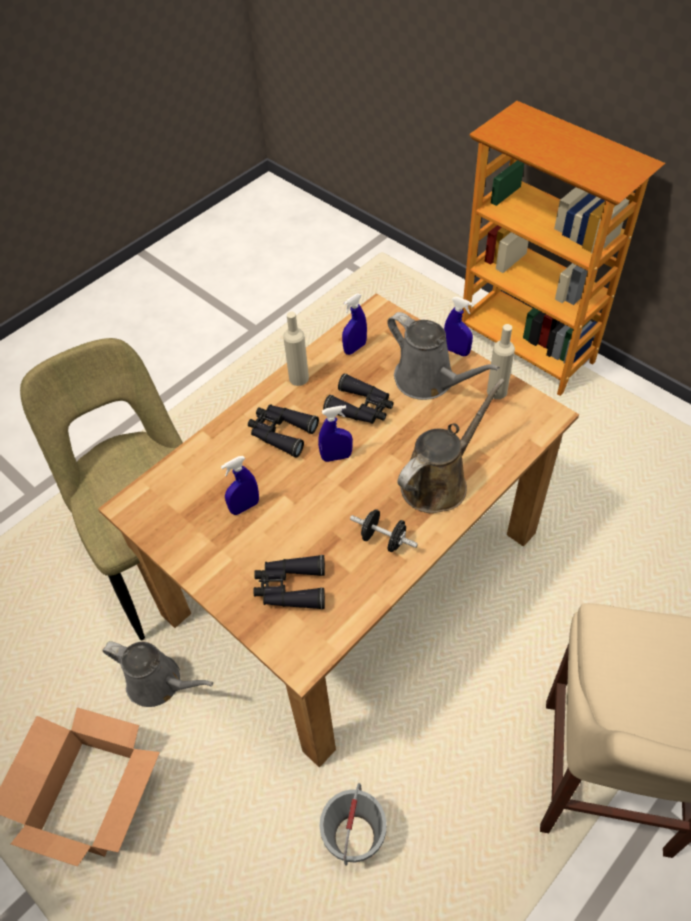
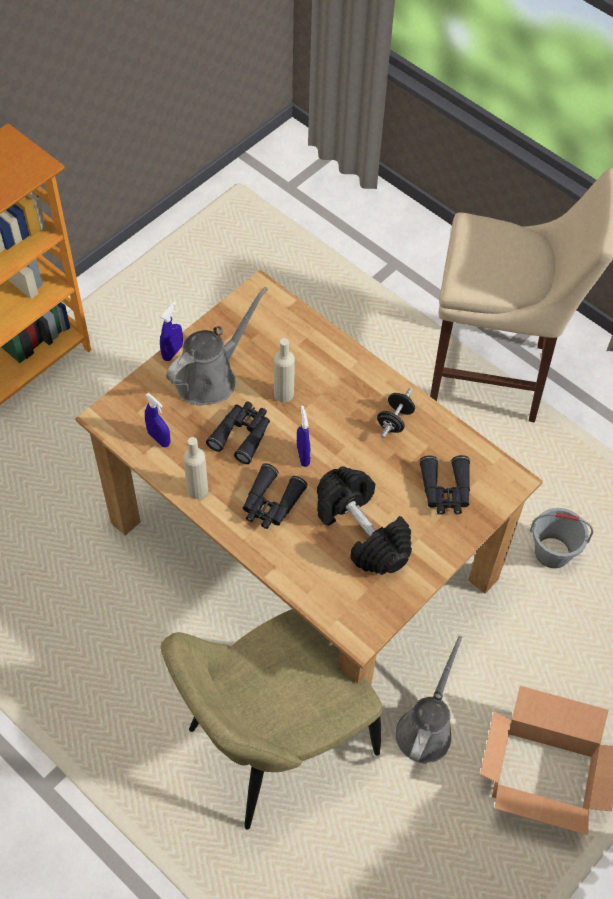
camera: 95 degrees left, 5 degrees up
(245, 507) = (361, 531): blue spray bottle -> black dumbbell
(439, 481) = (333, 377): brown watering can -> none
(497, 391) = (229, 325): beige bottle -> beige bottle (283, 394)

